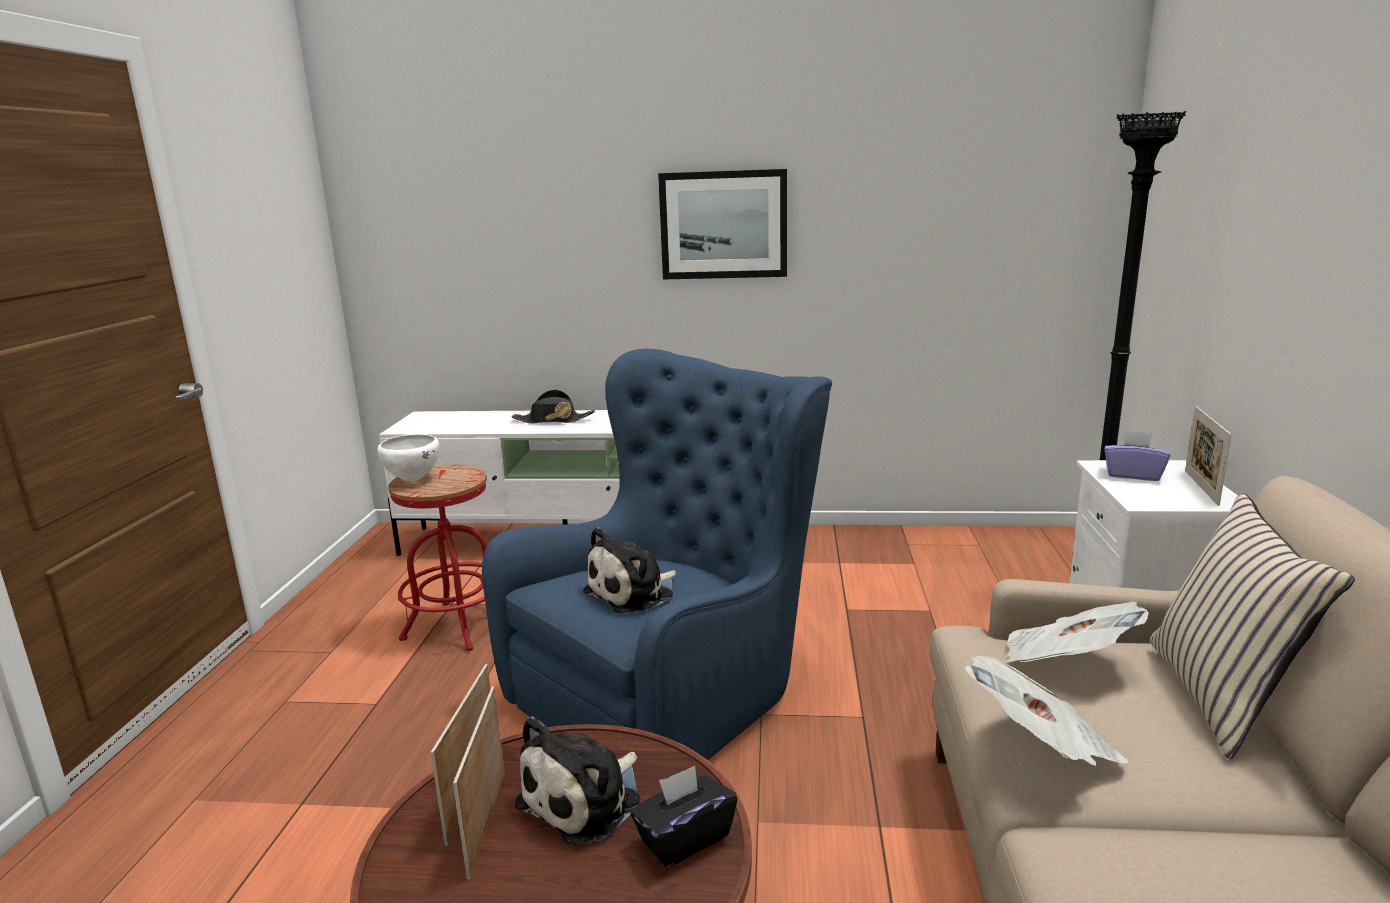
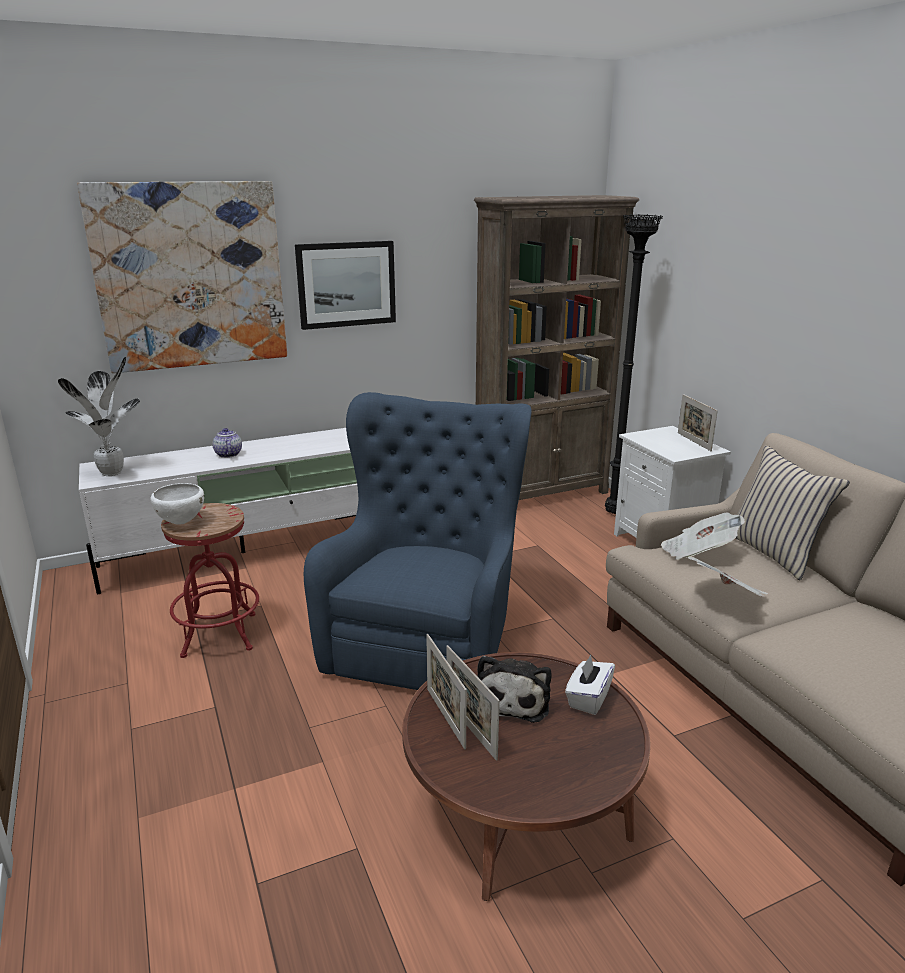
camera: 30 degrees left, 5 degrees up
(427, 423) = (114, 473): none -> potted plant
(537, 210) = (190, 276): none -> picture
(553, 420) = (228, 454): black hat -> teapot
(634, 593) = (426, 571): plush toy -> none
(684, 838) = (588, 698): black tissue box -> white tissue box
(997, 544) = (542, 494): none -> brown bookcase
(1133, 475) = (655, 439): purple tissue box -> none

